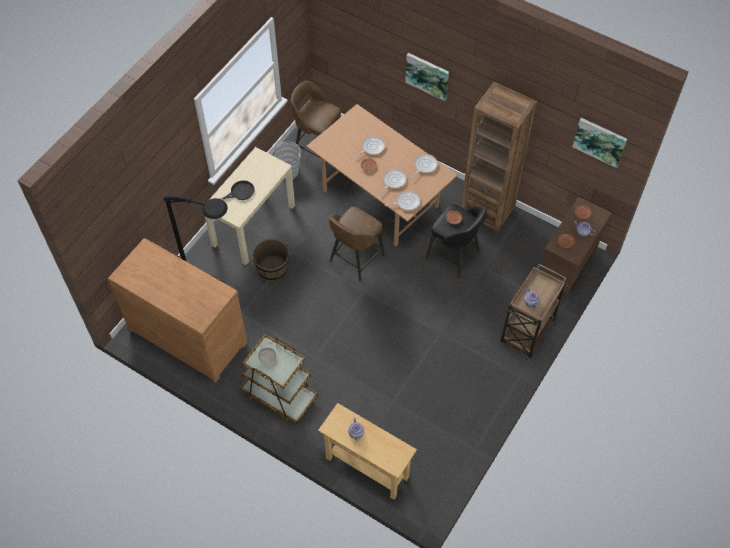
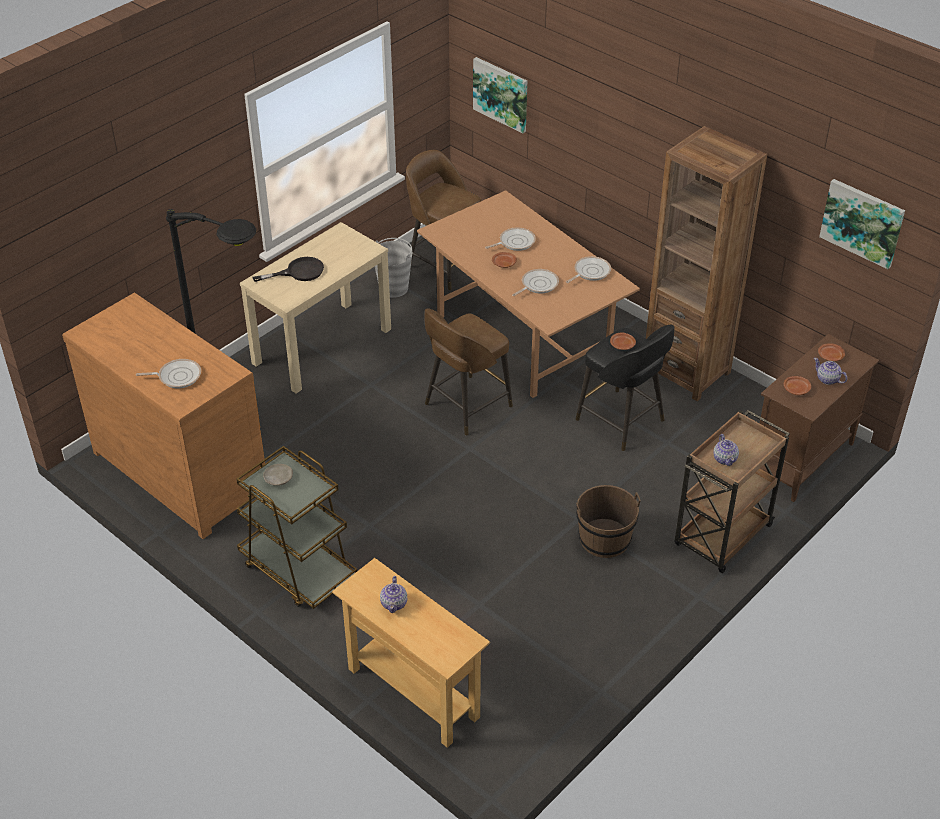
camera: 10 degrees right, 15 degrees down
(272, 268) = (335, 403): brown bucket -> brown bucket (604, 539)
(406, 202) = (552, 312): frying pan -> frying pan (177, 376)
(427, 75) = (609, 134): picture -> picture (501, 94)

